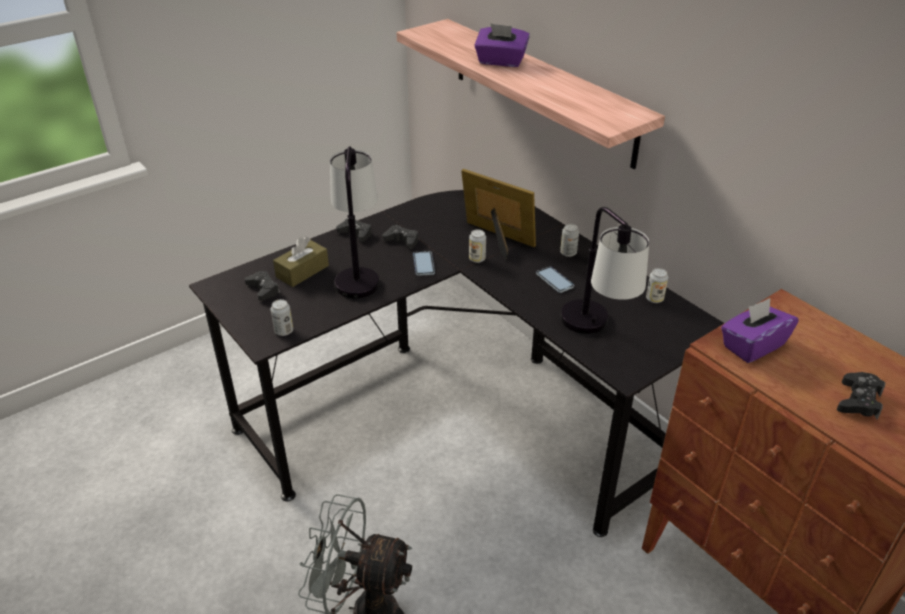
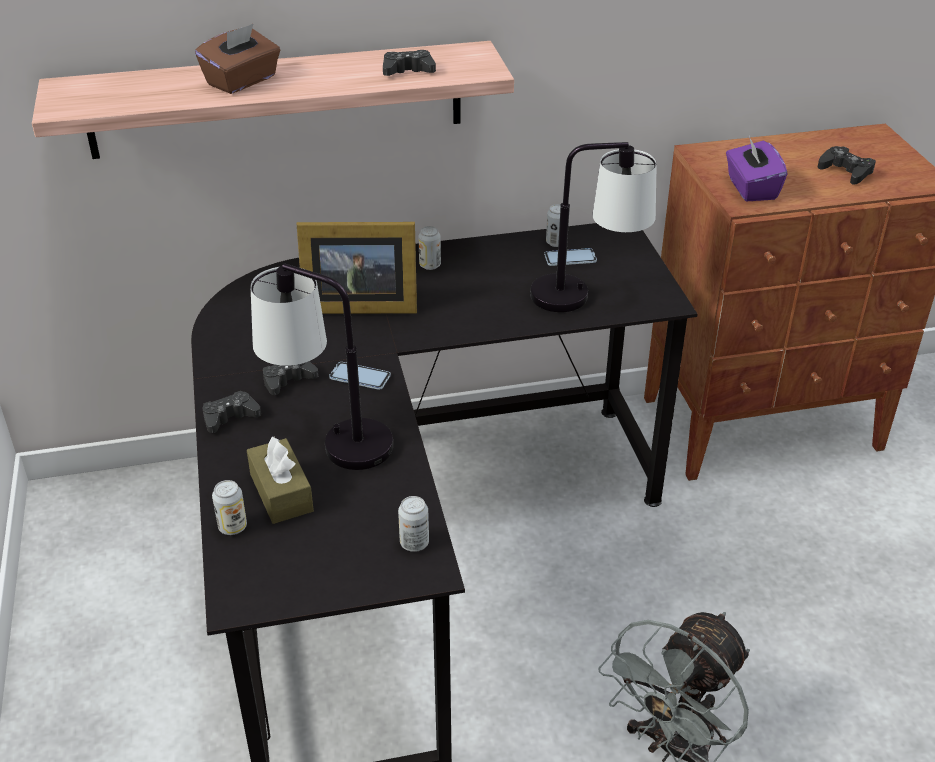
camera: 65 degrees left, 0 degrees up
(263, 289) = (294, 544): black game controller -> black game controller (408, 70)
(477, 259) = (385, 332): can -> can (232, 527)
(497, 239) = (357, 304): picture frame -> picture frame turned 150 degrees counterclockwise
(501, 62) = (242, 81): purple tissue box -> brown tissue box
(554, 280) = (475, 291): phone -> phone (570, 258)

